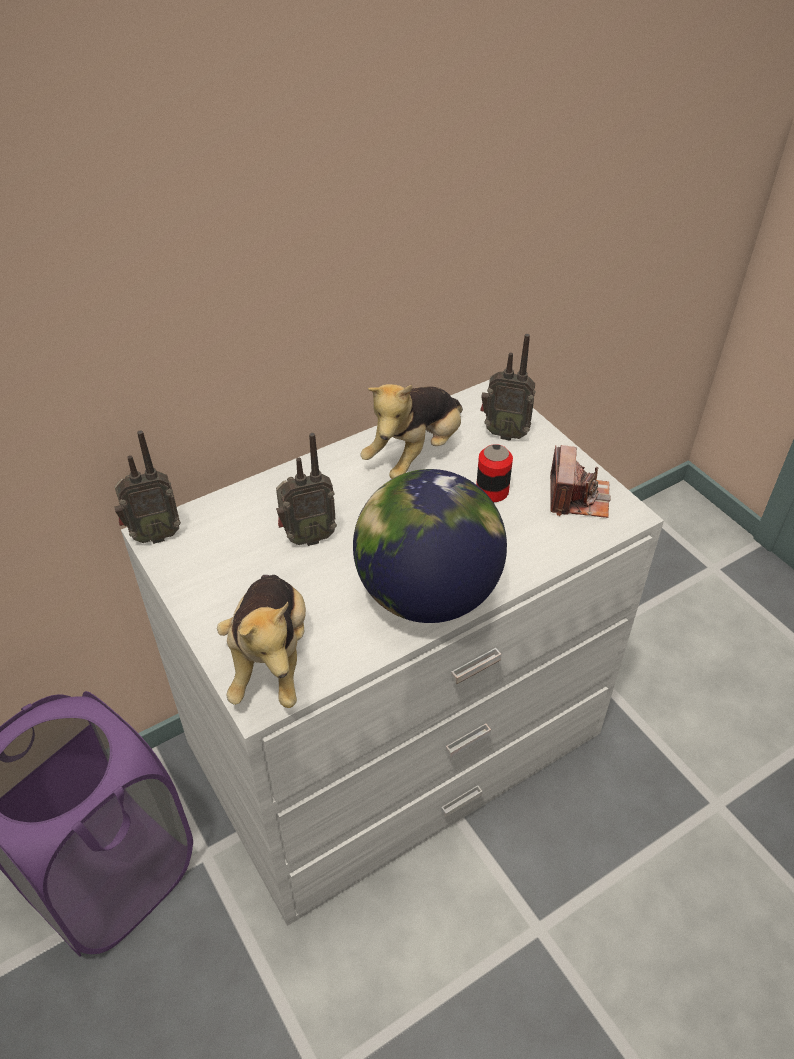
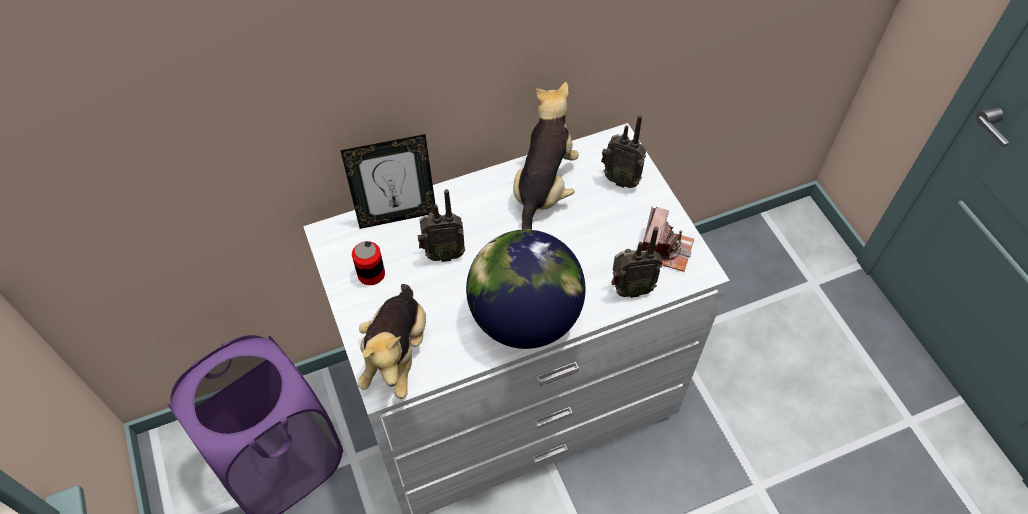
camera: 10 degrees right, 10 degrees up
(153, 535) = (327, 235): radio -> radio (630, 289)
(240, 503) = (397, 215): none -> picture frame
(415, 454) = (543, 189): plush toy -> plush toy turned 150 degrees clockwise
(492, 491) = (597, 233): can -> can (371, 274)

